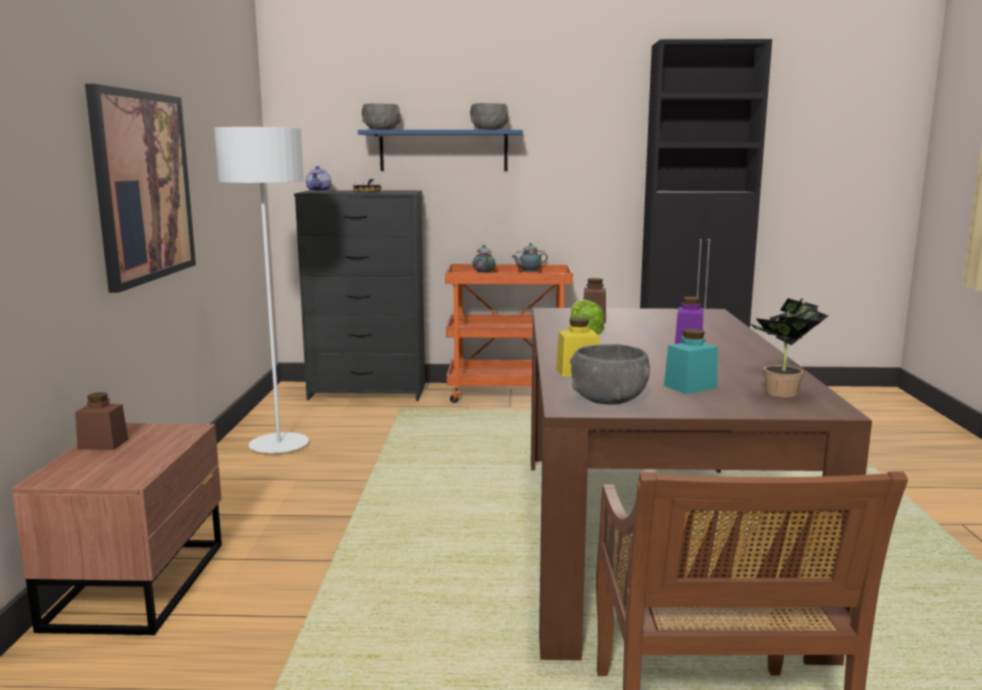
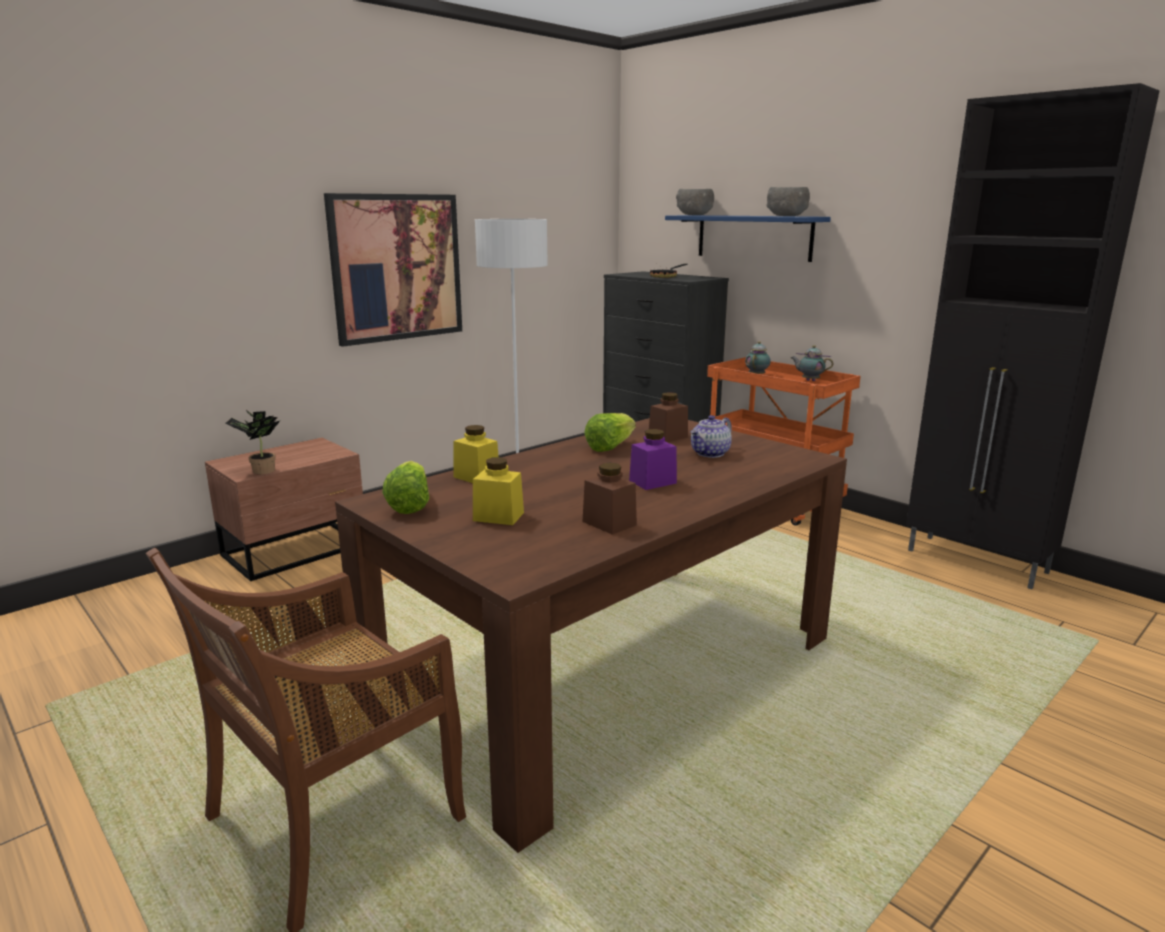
camera: 45 degrees right, 5 degrees up
(103, 444) = (287, 449): brown jar -> brown jar (609, 523)
(319, 191) = (638, 273): teapot -> teapot (710, 453)
(609, 400) = (409, 505): grey bowl -> lettuce
(690, 387) = (498, 516): turquoise jar -> yellow jar
(781, 394) = (536, 549): potted plant -> potted plant (260, 471)

